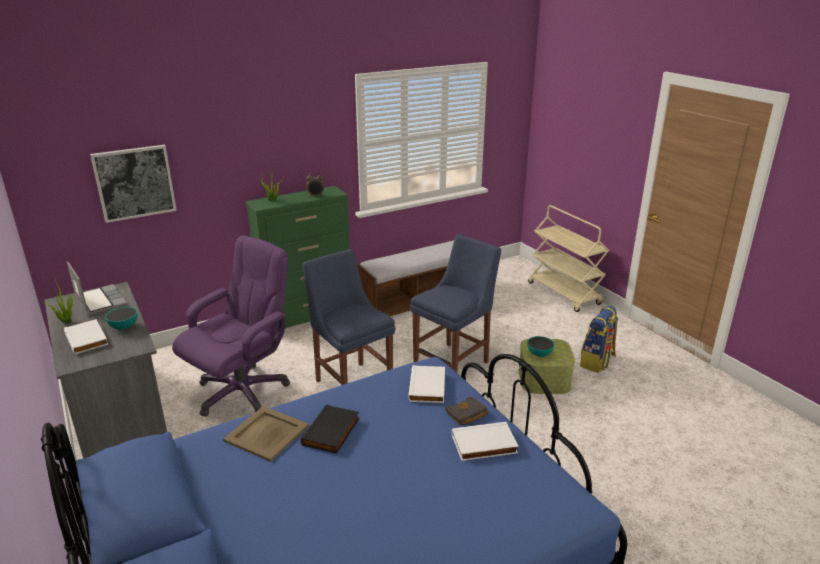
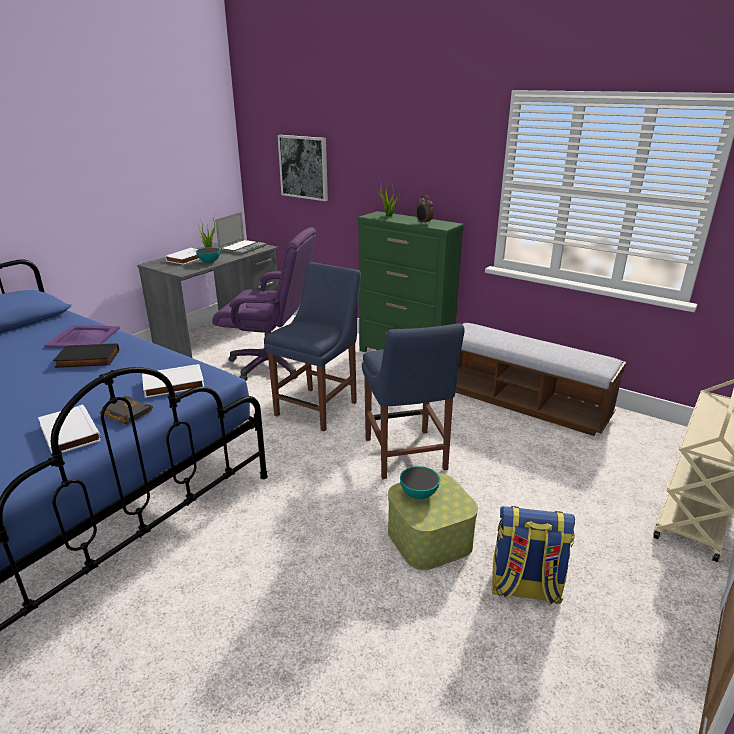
camera: 65 degrees right, 0 degrees up
(266, 433) = (84, 337): beige tray -> purple tray
(454, 362) = (406, 456): blue chair -> blue chair turned 60 degrees clockwise

